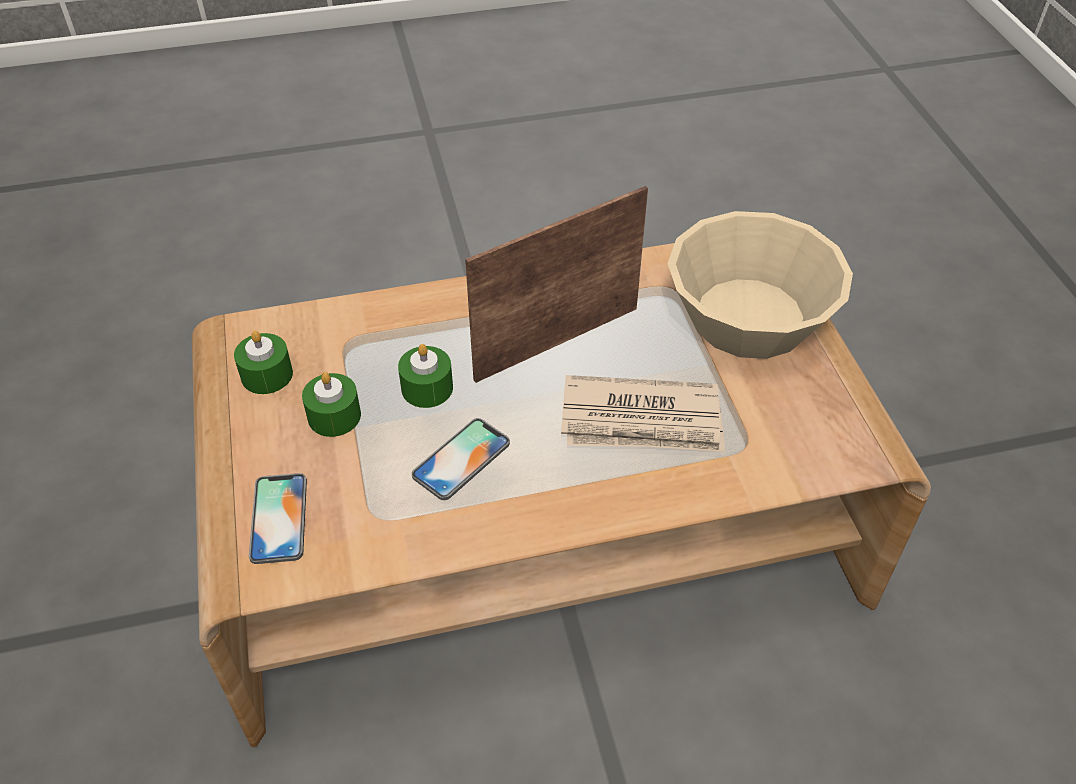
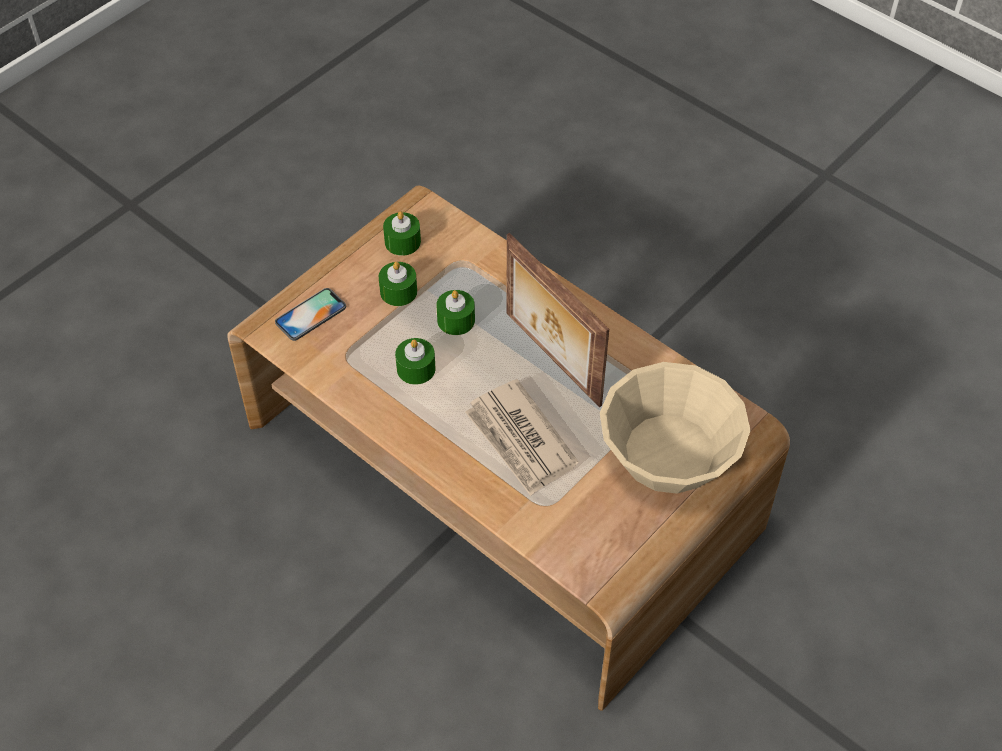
camera: 55 degrees right, 5 degrees up
(461, 459) = (416, 369): phone -> green candle
(555, 341) = (550, 359): picture frame -> picture frame turned 150 degrees counterclockwise

